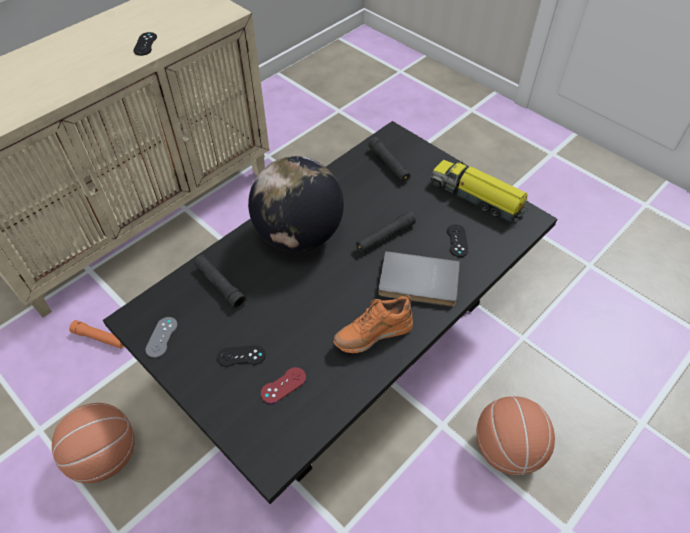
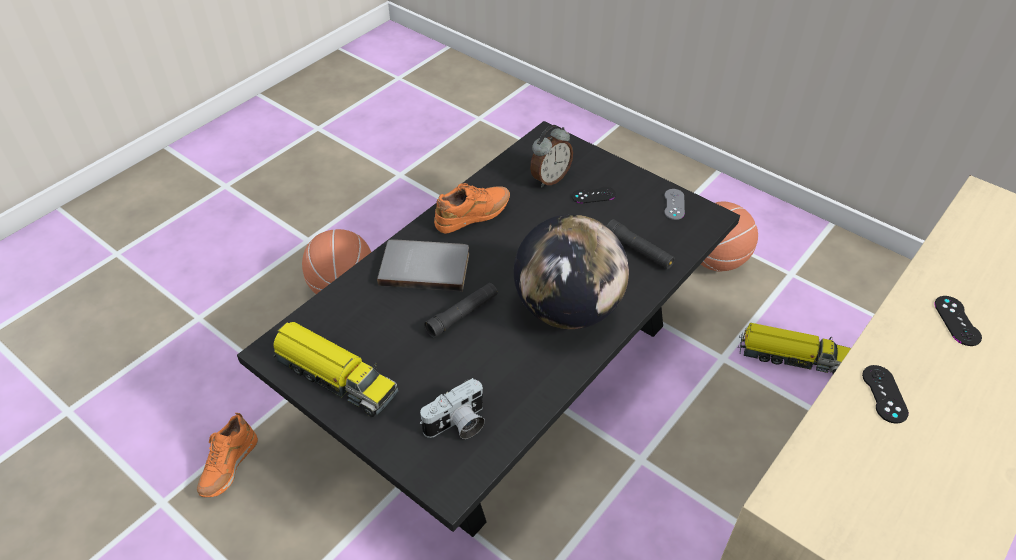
camera: 175 degrees right, 5 degrees down
(100, 338) = (790, 356): orange flashlight -> toy truck
(283, 385) = (549, 178): red game controller -> alarm clock
(389, 164) = (458, 425): black flashlight -> camera
(457, 240) = (374, 315): black game controller -> black game controller (957, 321)
(553, 283) = (228, 468): none -> orange shoe

